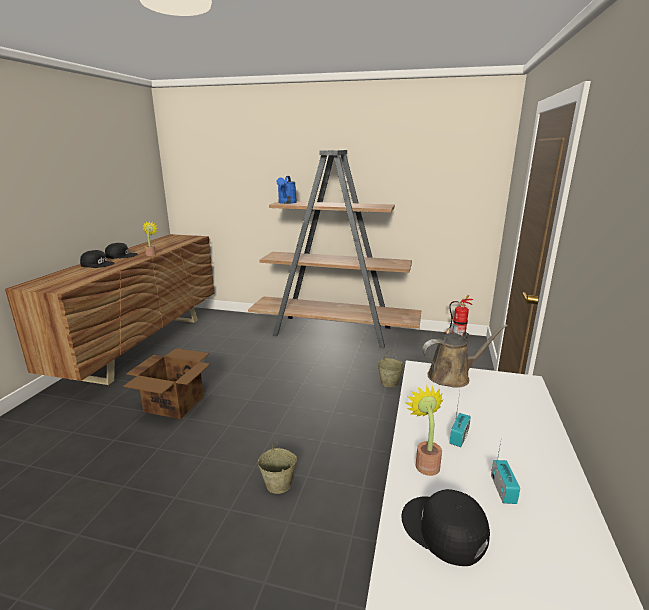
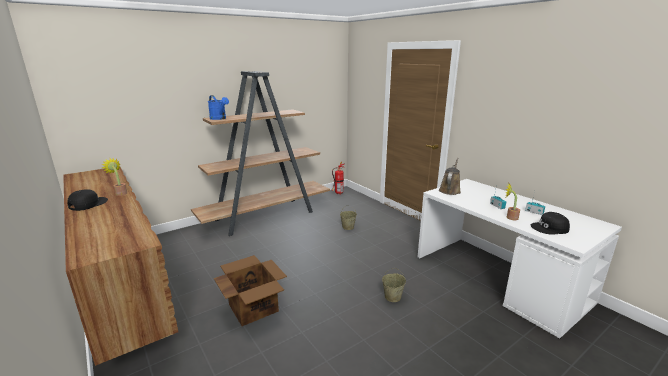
camera: 50 degrees left, 0 degrees up
(98, 264) = (92, 217): black cap -> none

